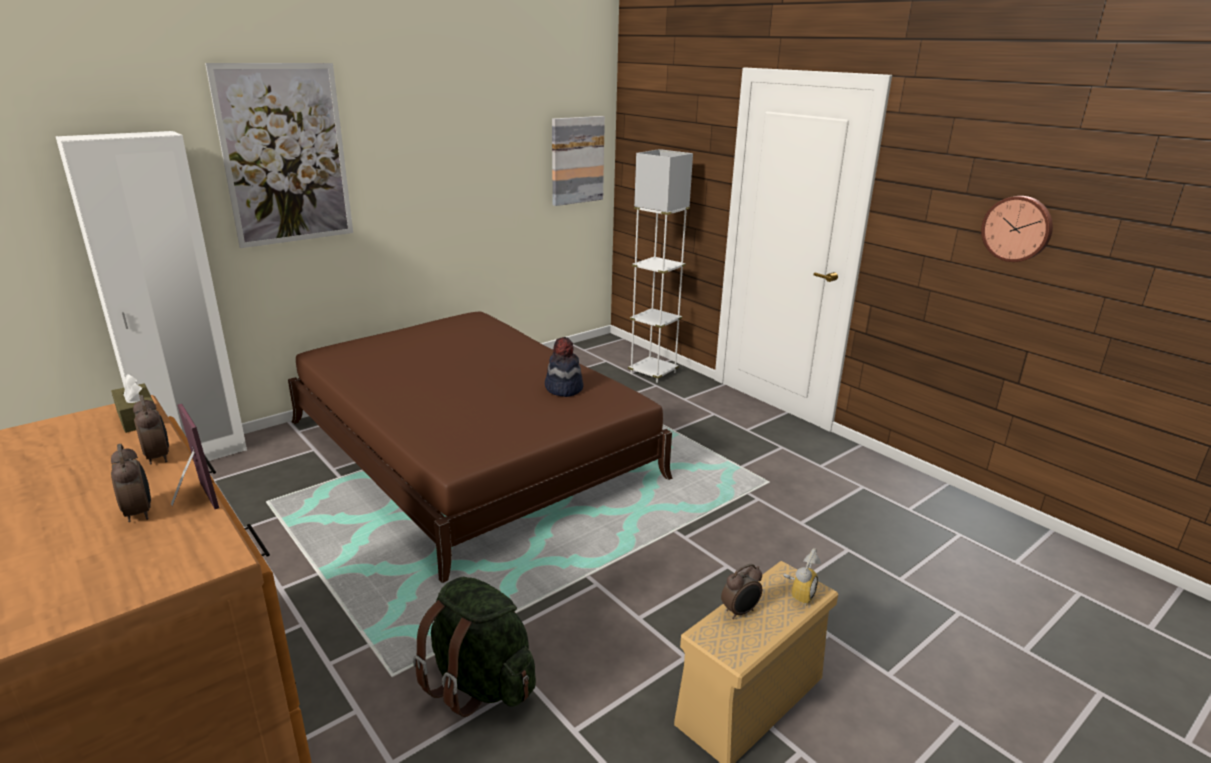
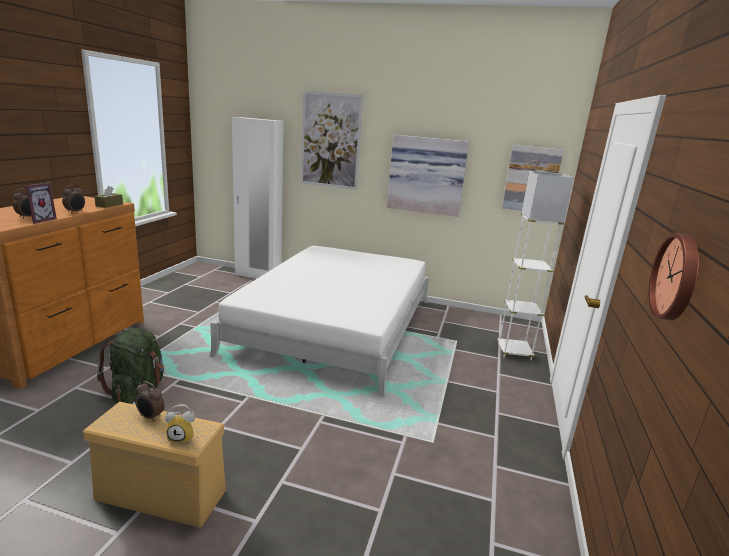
camera: 55 degrees right, 5 degrees down
(455, 182) = (426, 175): none -> picture
(471, 449) = (335, 325): brown bed -> white bed
(563, 388) = (358, 302): hat -> none

